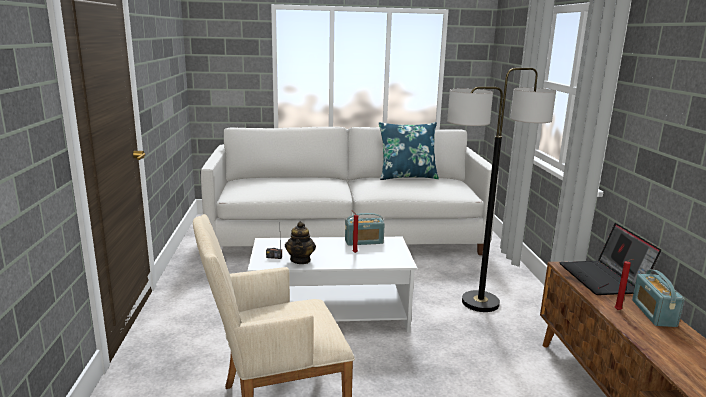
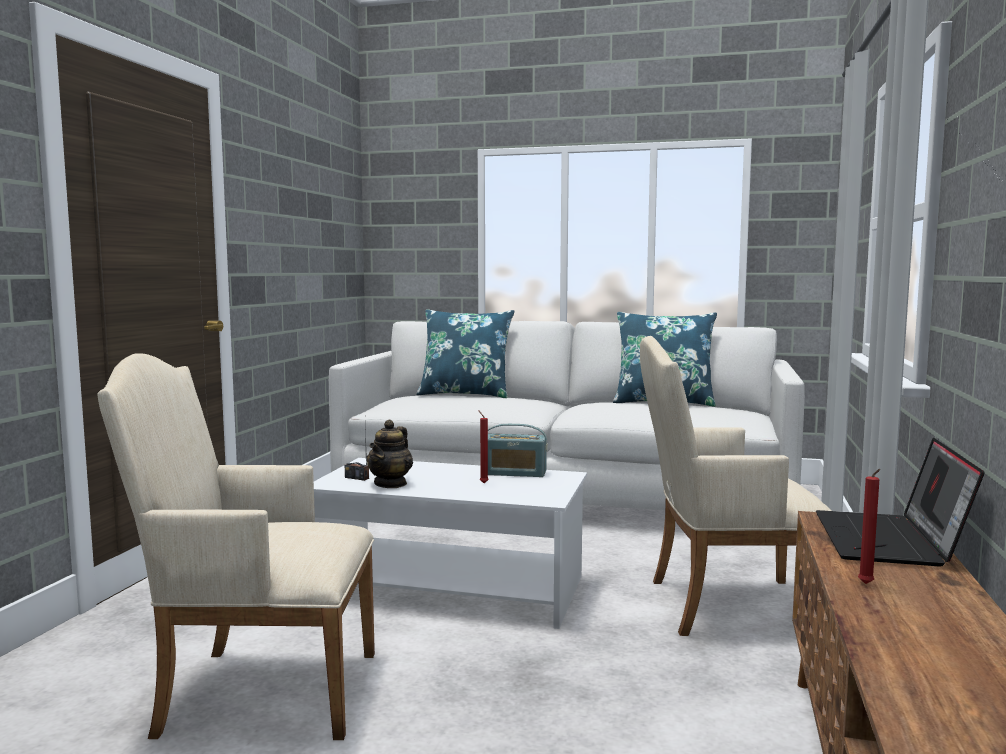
camera: 20 degrees right, 10 degrees down
(282, 177) = (465, 394): none -> blue pillow
(480, 302) = (722, 605): floor lamp -> beige armchair
(653, 313) = (945, 597): radio -> none

